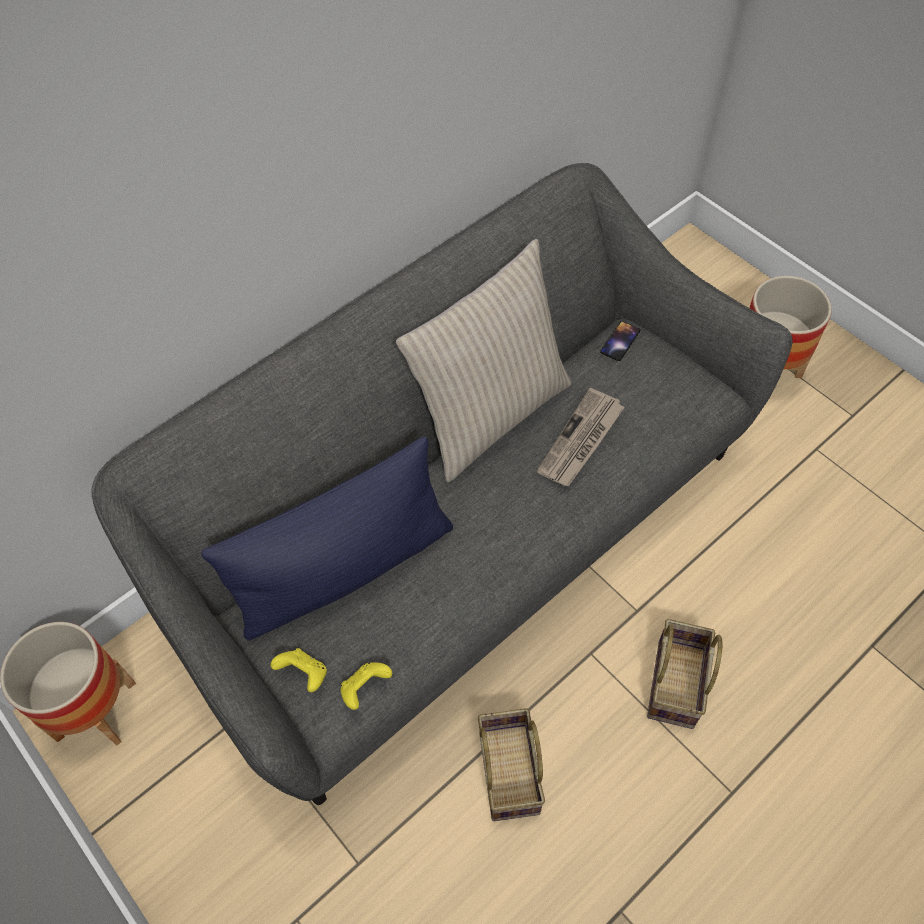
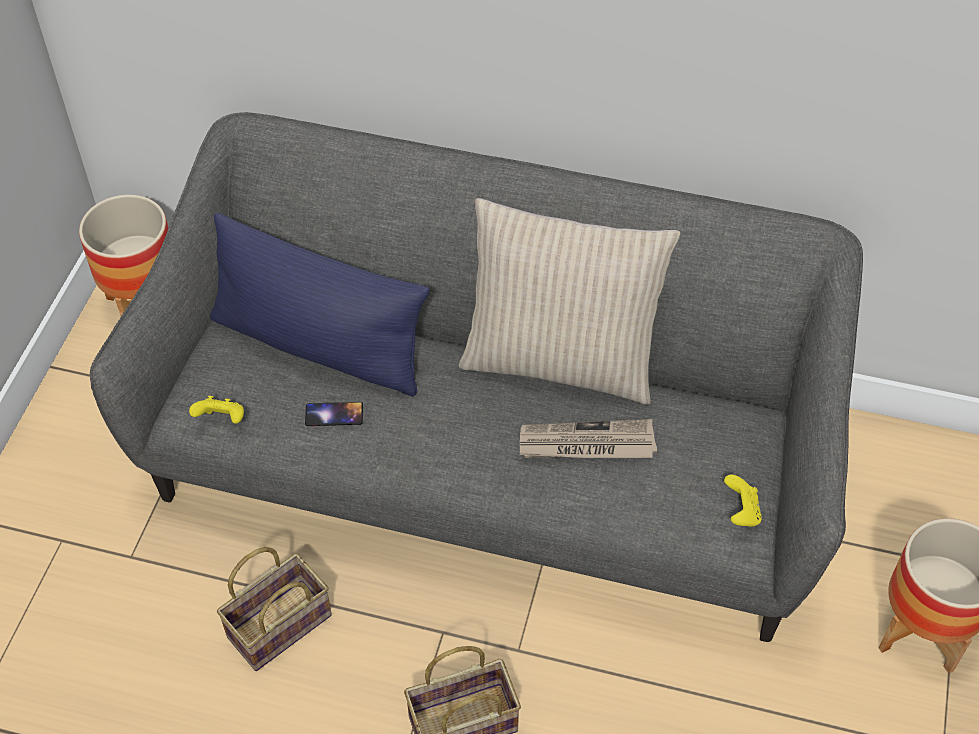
camera: 55 degrees right, 5 degrees down
(304, 674) = (206, 372): yellow game controller -> yellow game controller (741, 512)
(620, 341) = (737, 418): phone -> phone (334, 414)

